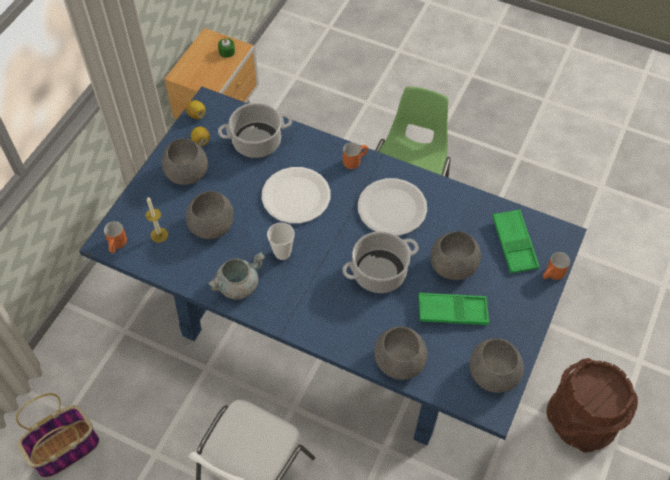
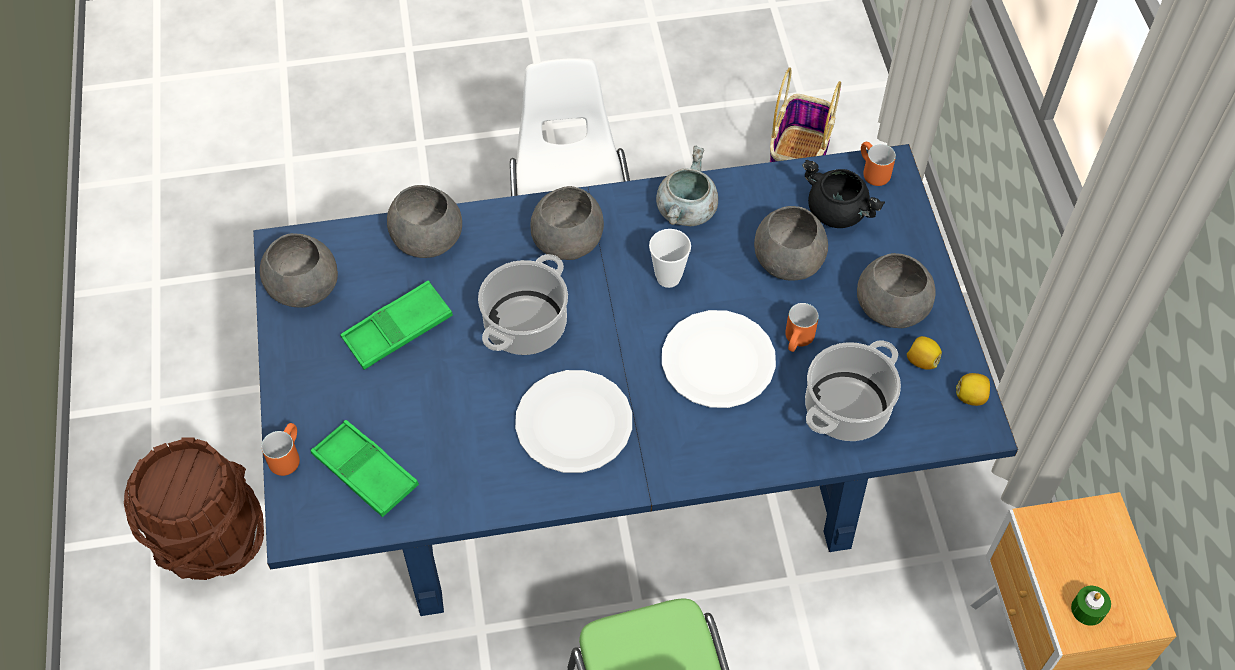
camera: 145 degrees right, 0 degrees up
(159, 235) = (838, 212): candle -> black cooking pot
(354, 160) = (684, 465): orange mug -> orange mug (799, 342)
(452, 265) = (435, 390): grey bowl -> grey bowl (568, 239)

